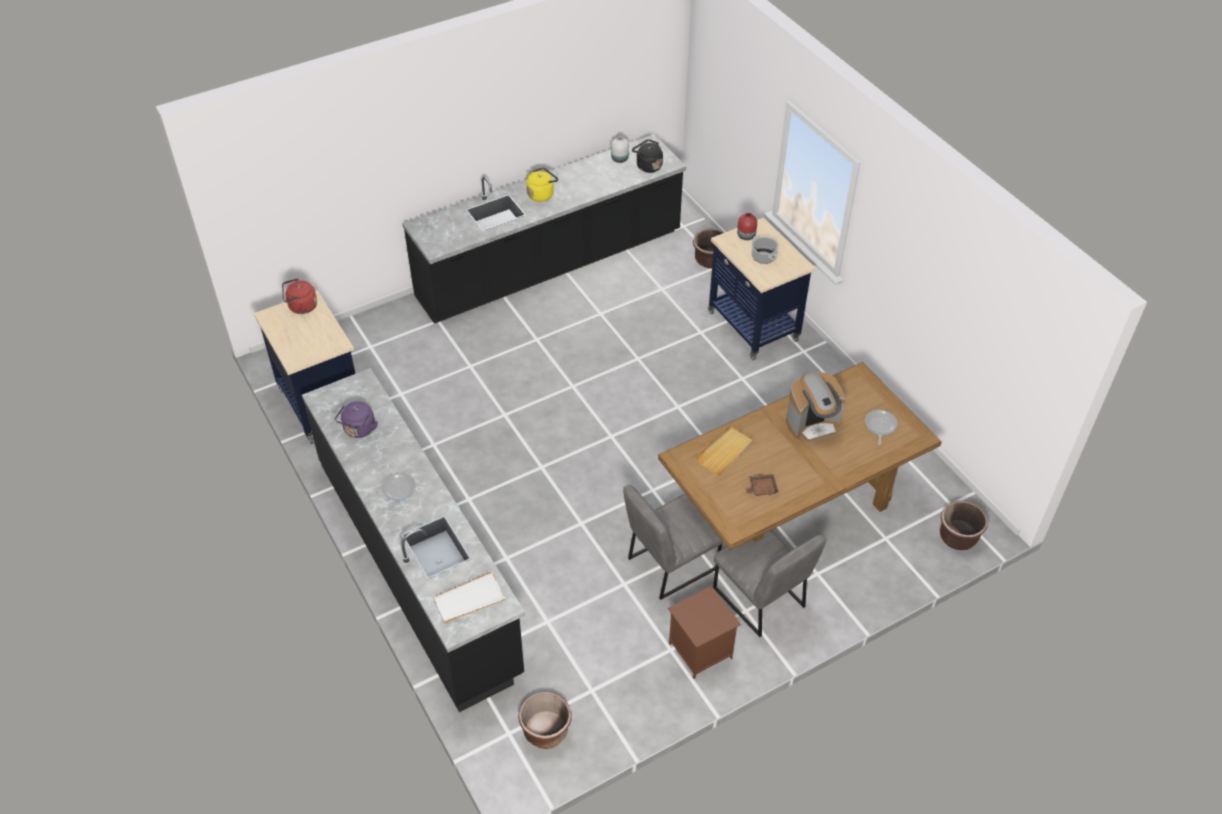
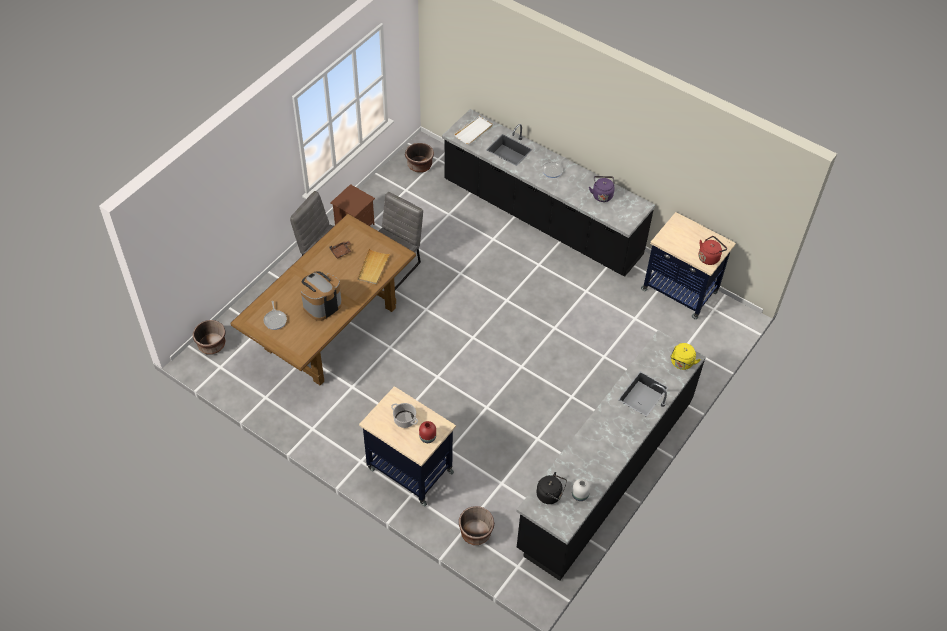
camera: 155 degrees right, 5 degrees up
(541, 194) = (619, 426): yellow kettle -> yellow kettle (681, 363)

